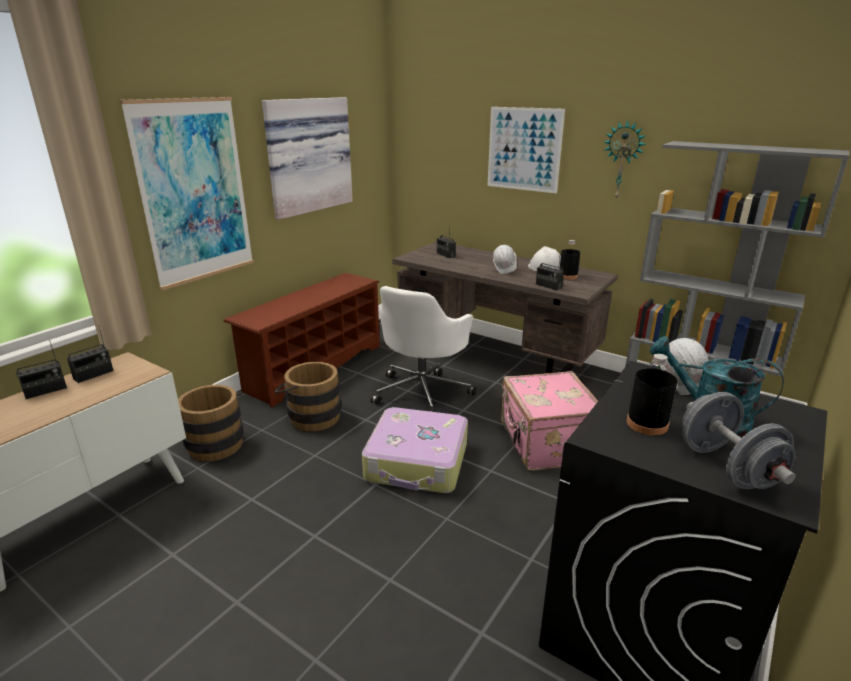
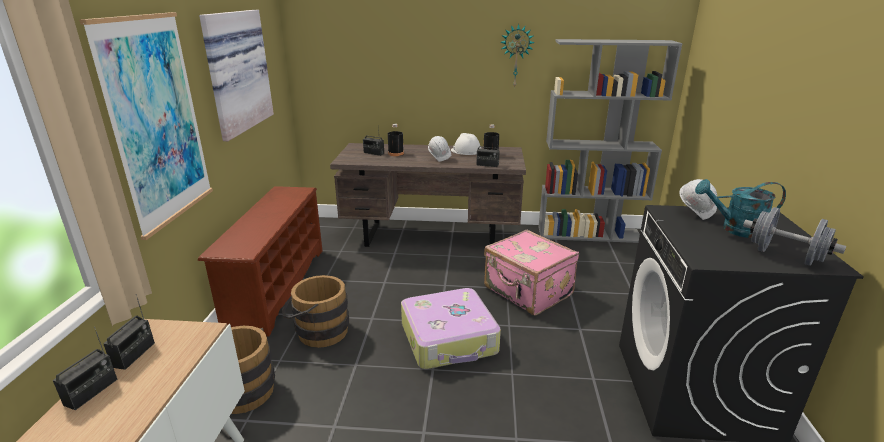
camera: 30 degrees left, 0 degrees up
(422, 392) = (398, 280): white office chair -> none
(524, 149) = (429, 52): picture -> none
(647, 424) = (714, 243): black bottle -> black bottle (396, 153)

